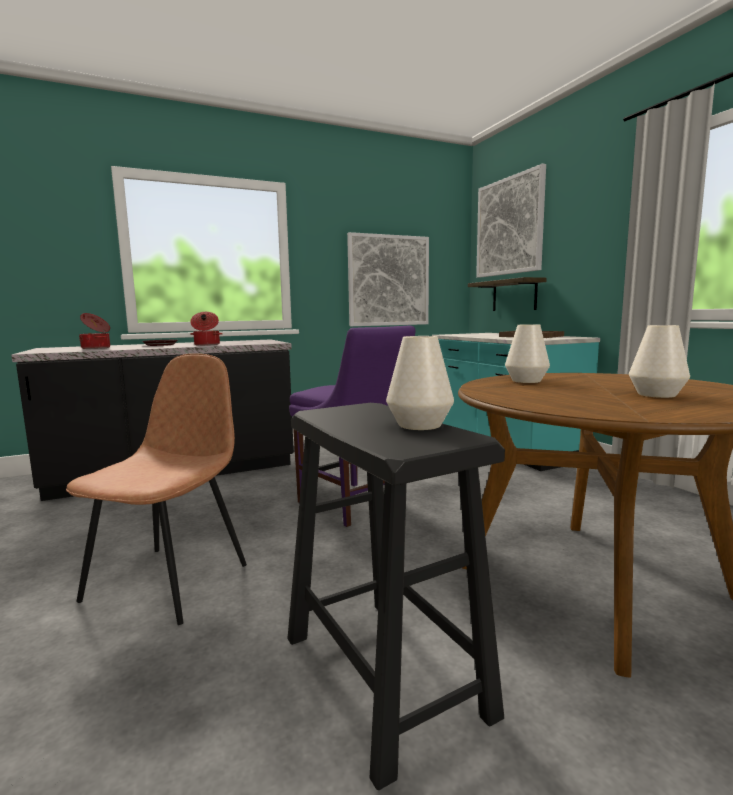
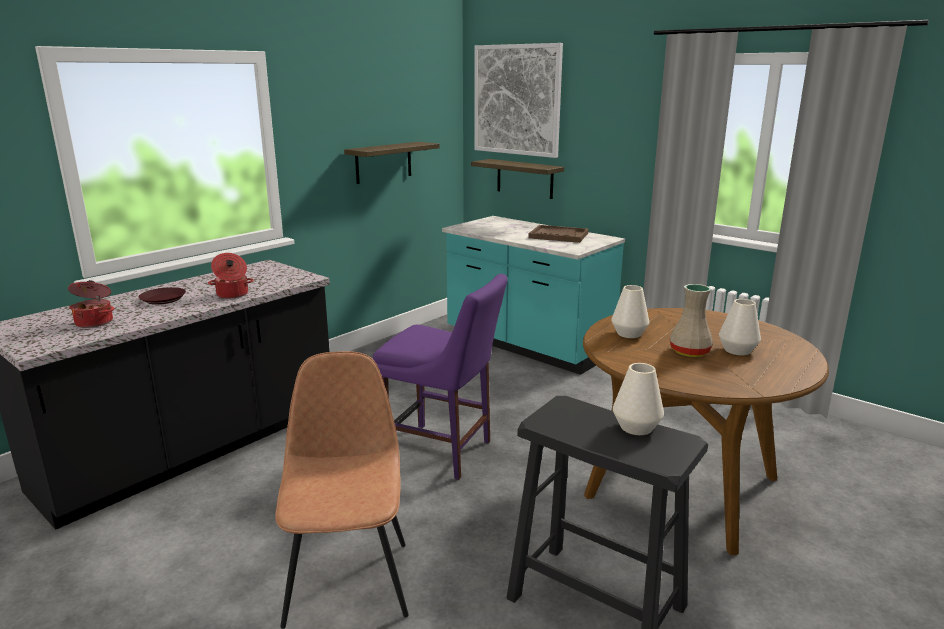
camera: 25 degrees left, 10 degrees up
(388, 281) = (383, 162): picture -> shelf
(584, 392) = (689, 352): none -> beige vase

